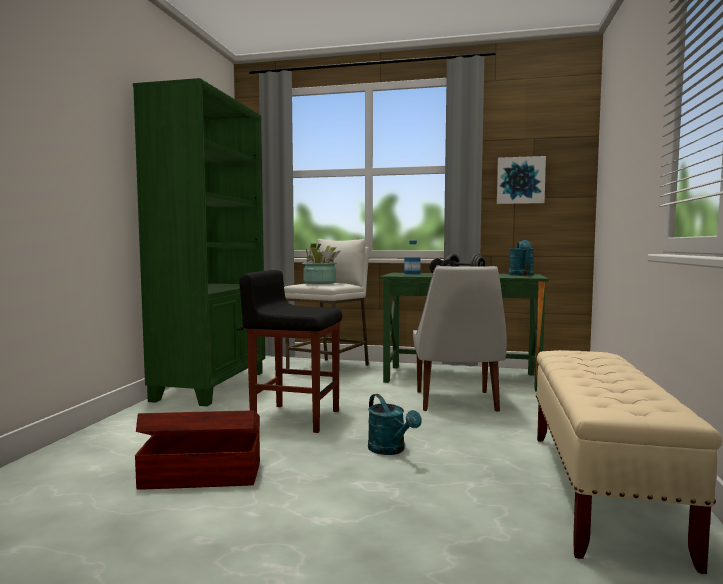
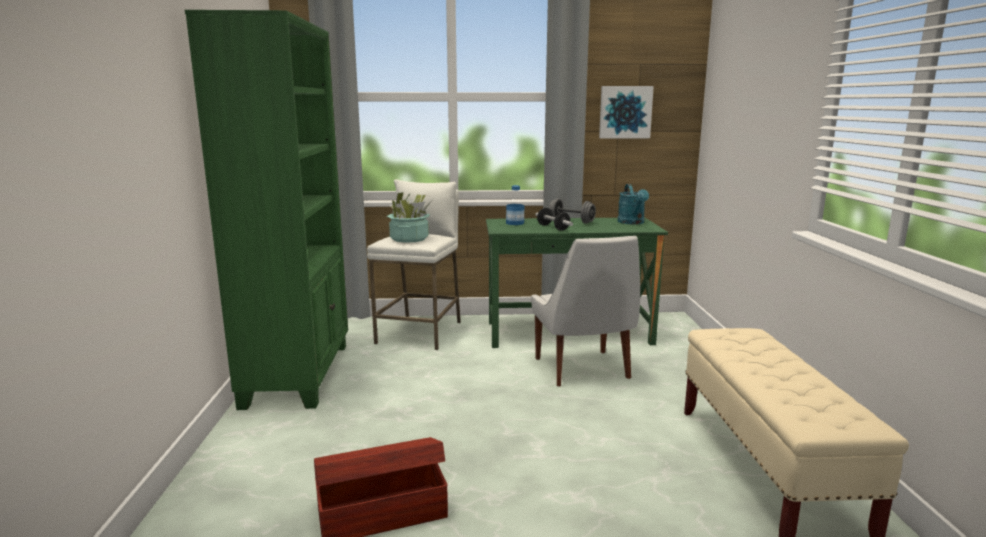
camera: 15 degrees left, 10 degrees up
(295, 418) = (429, 414): black stool -> none
(390, 450) = (556, 447): turquoise watering can -> none

